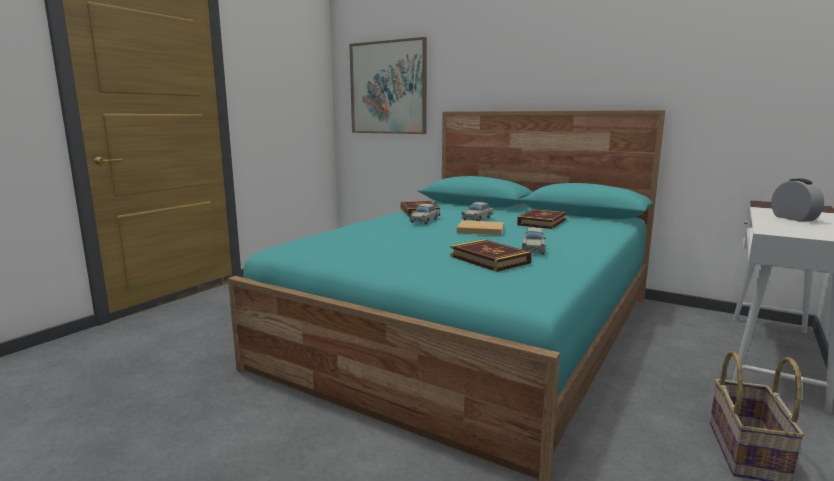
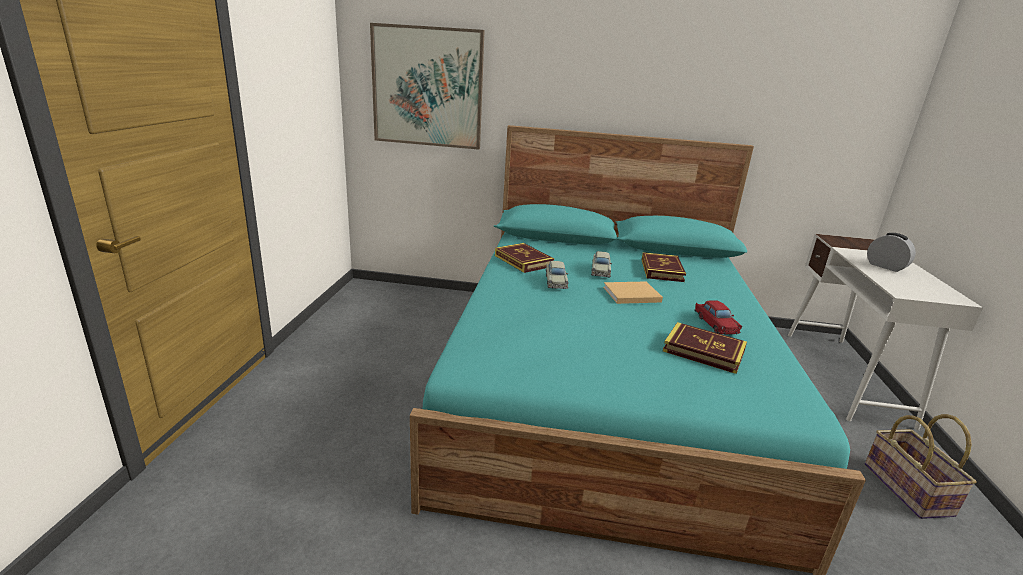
camera: 25 degrees left, 10 degrees up
(533, 249) = (715, 324): beige toy car -> red toy car

